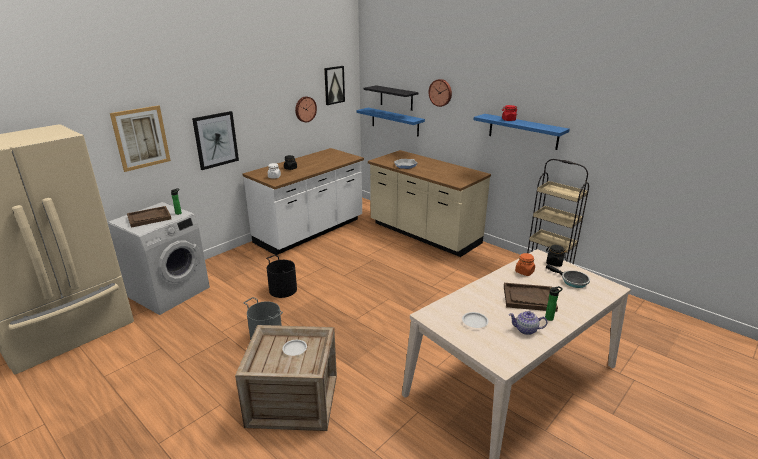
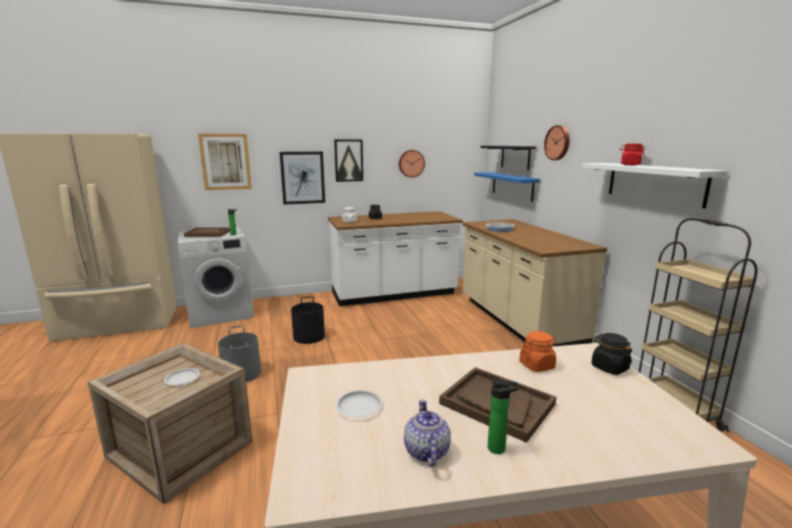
camera: 30 degrees right, 10 degrees down
(334, 85) = (451, 143): picture -> picture (348, 160)
(523, 131) = (654, 183): blue shelf -> white shelf
(526, 330) = (426, 451): teapot -> teapot turned 45 degrees clockwise
(572, 281) = (617, 403): frying pan -> none

